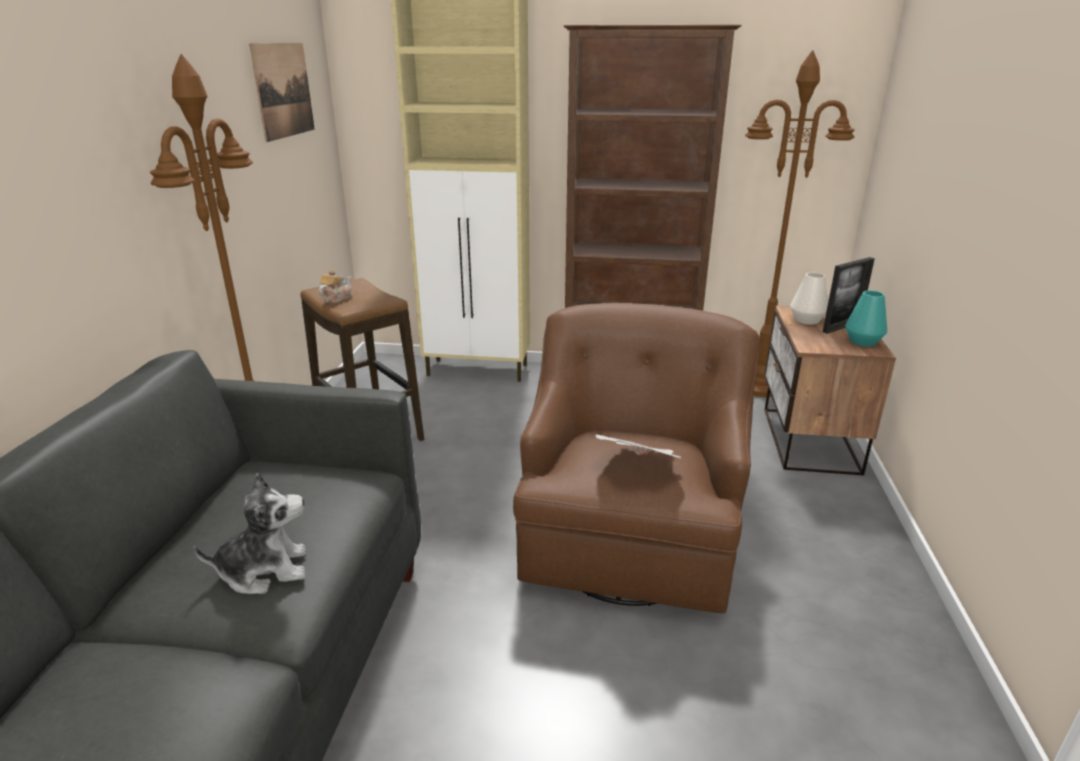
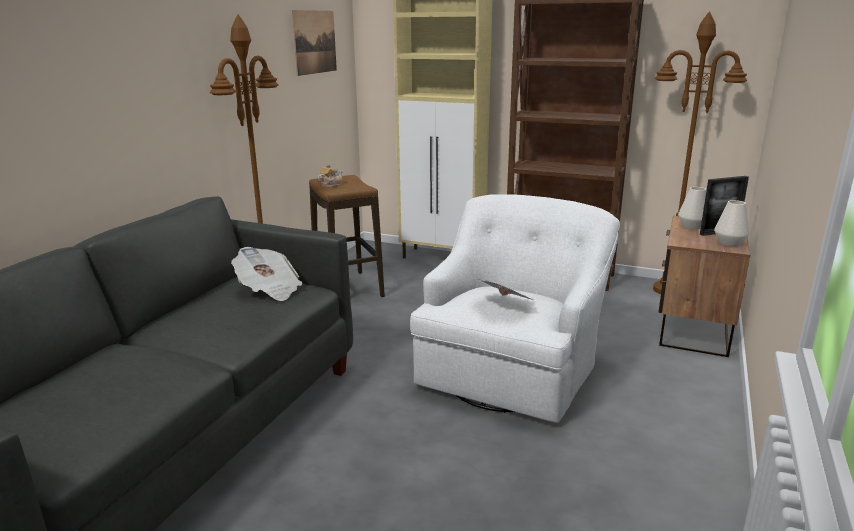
camera: 15 degrees right, 5 degrees down
(265, 570) = (230, 322): plush toy -> none
(304, 492) = (269, 290): none -> newspaper
(630, 532) = (512, 369): brown armchair -> white armchair
(863, 342) = (729, 243): turquoise vase -> white vase

